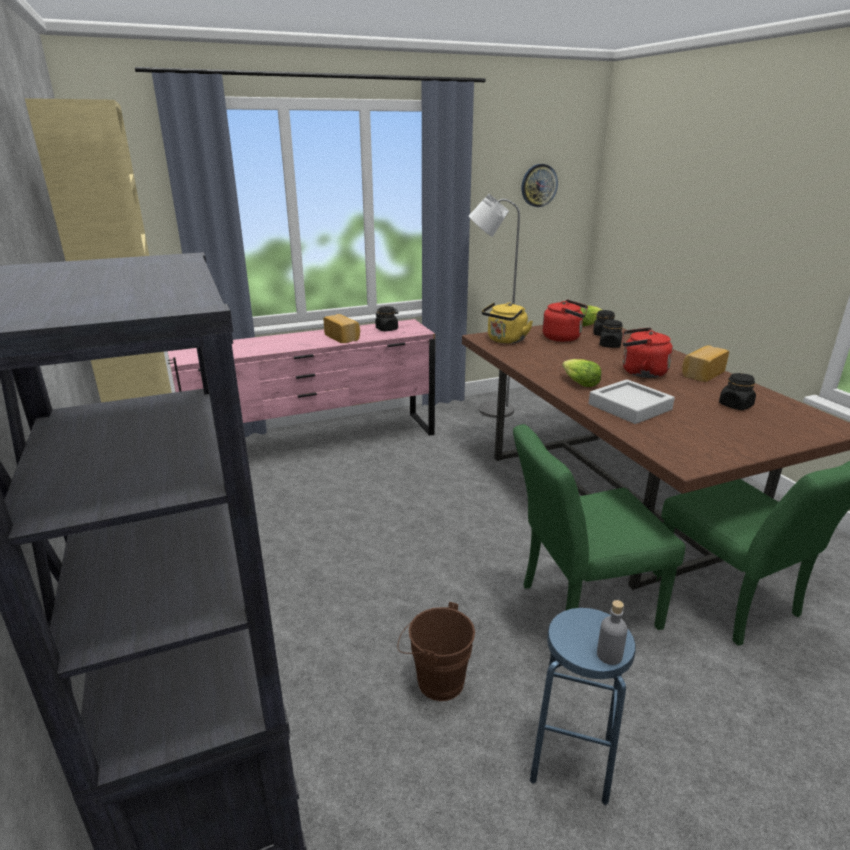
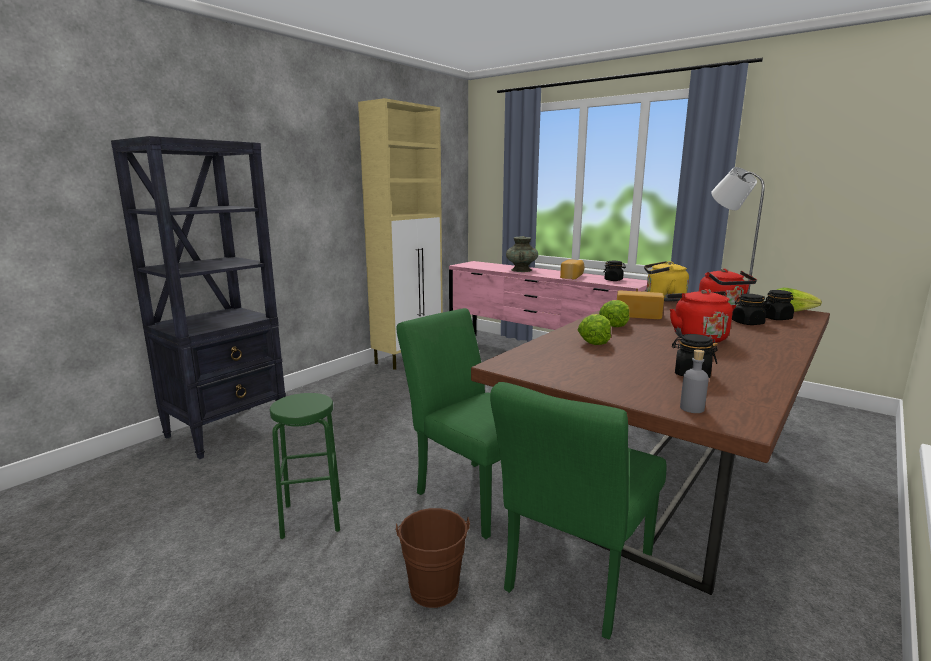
camera: 60 degrees right, 10 degrees down
(264, 345) = (521, 270): none -> turquoise vase
(435, 680) = (351, 455): brown bucket -> brown bucket (433, 585)
(539, 185) = (843, 164): wall clock -> none
(571, 760) = (311, 517): blue stool -> green stool
(609, 655) = (285, 410): grey bottle -> grey bottle (692, 408)
(629, 407) = (594, 341): grey tray -> lettuce
(701, 373) = (760, 357): bread -> bread (638, 315)

